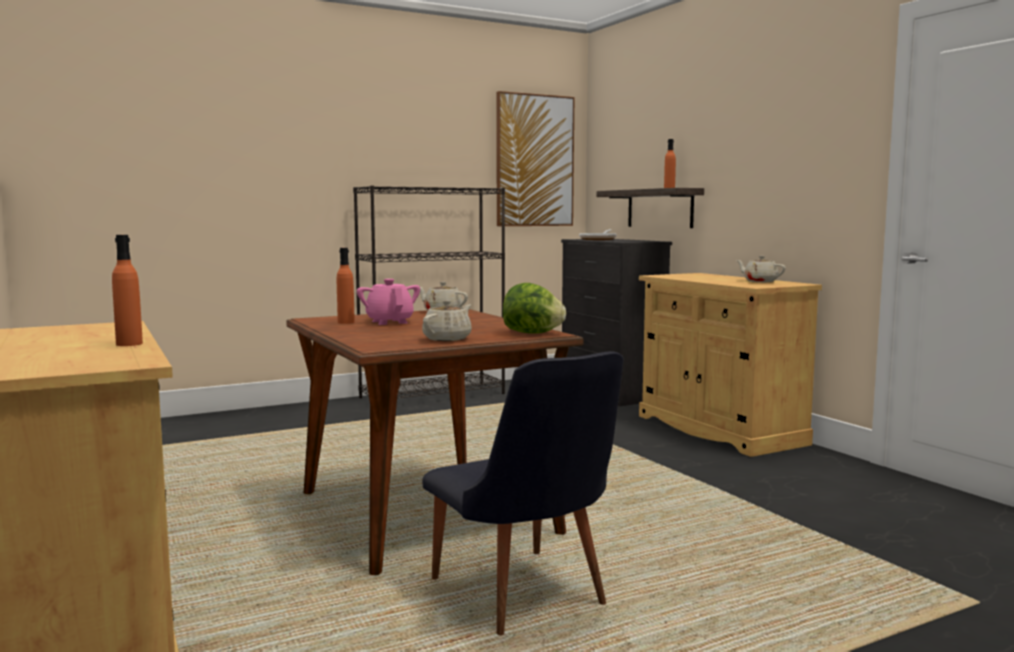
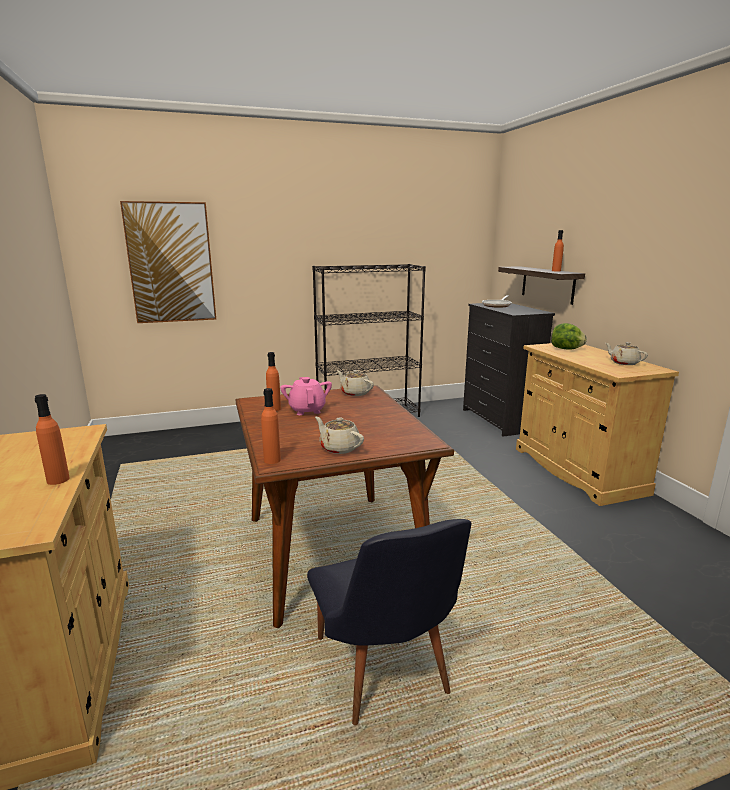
camera: 10 degrees right, 10 degrees up
(372, 346) = (272, 460): none -> orange bottle
(448, 339) = (339, 448): beige teapot -> beige teapot turned 90 degrees counterclockwise
(532, 333) = (412, 441): lettuce -> lettuce (566, 349)
(534, 161) = (452, 240): picture -> picture (171, 263)

